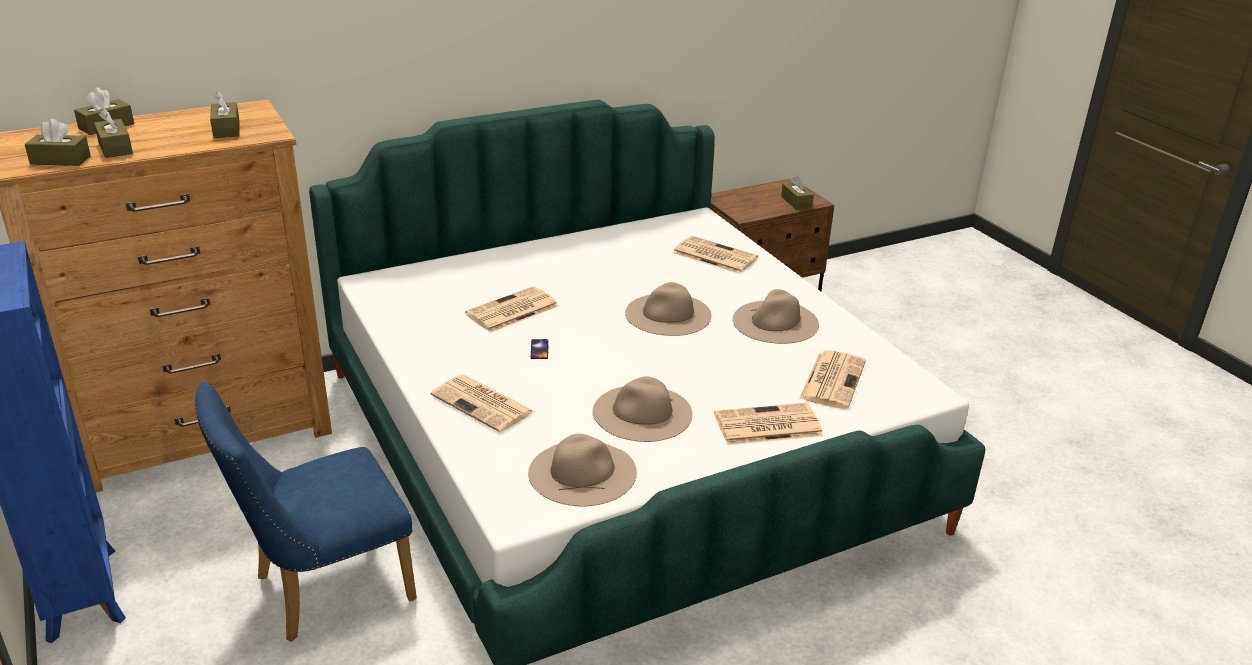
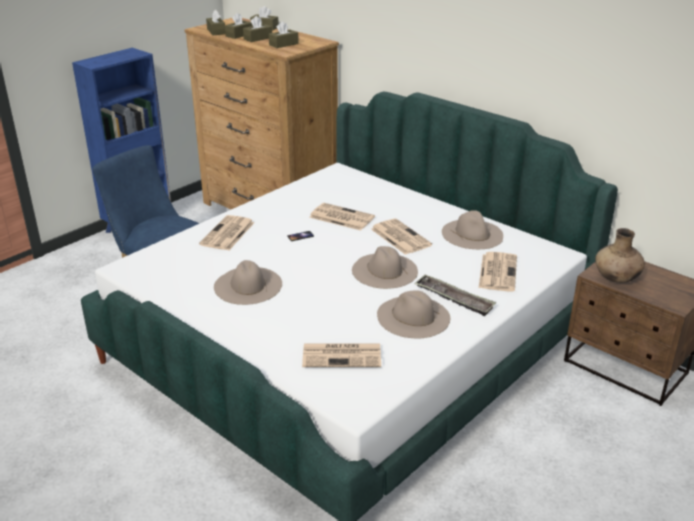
camera: 70 degrees right, 0 degrees up
(582, 472) = (172, 278): beige hat -> beige hat (472, 234)
(753, 291) = (454, 299): none -> tray
(756, 209) = (616, 278): none -> brown vase
(766, 426) = (259, 335): newspaper -> newspaper (399, 237)
(796, 202) = (660, 296): brown tissue box -> brown tissue box (258, 38)

